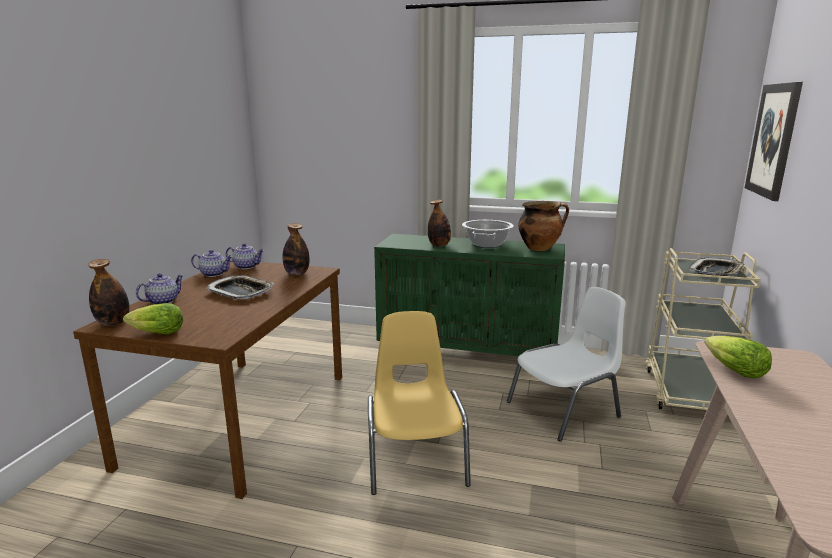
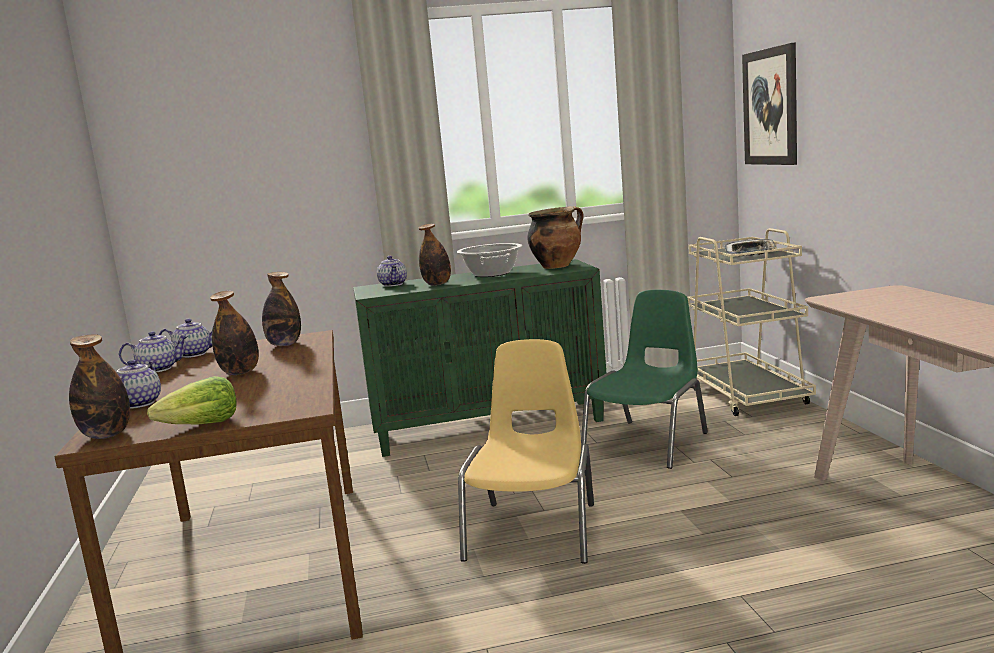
camera: 25 degrees left, 5 degrees down
(241, 292) = (240, 372): tray -> bottle
(415, 238) = (394, 284): none -> teapot
(415, 458) = (534, 530): yellow chair -> yellow chair turned 45 degrees clockwise
(565, 410) = (648, 443): white chair -> green chair
(733, 370) = (861, 307): lettuce -> none

